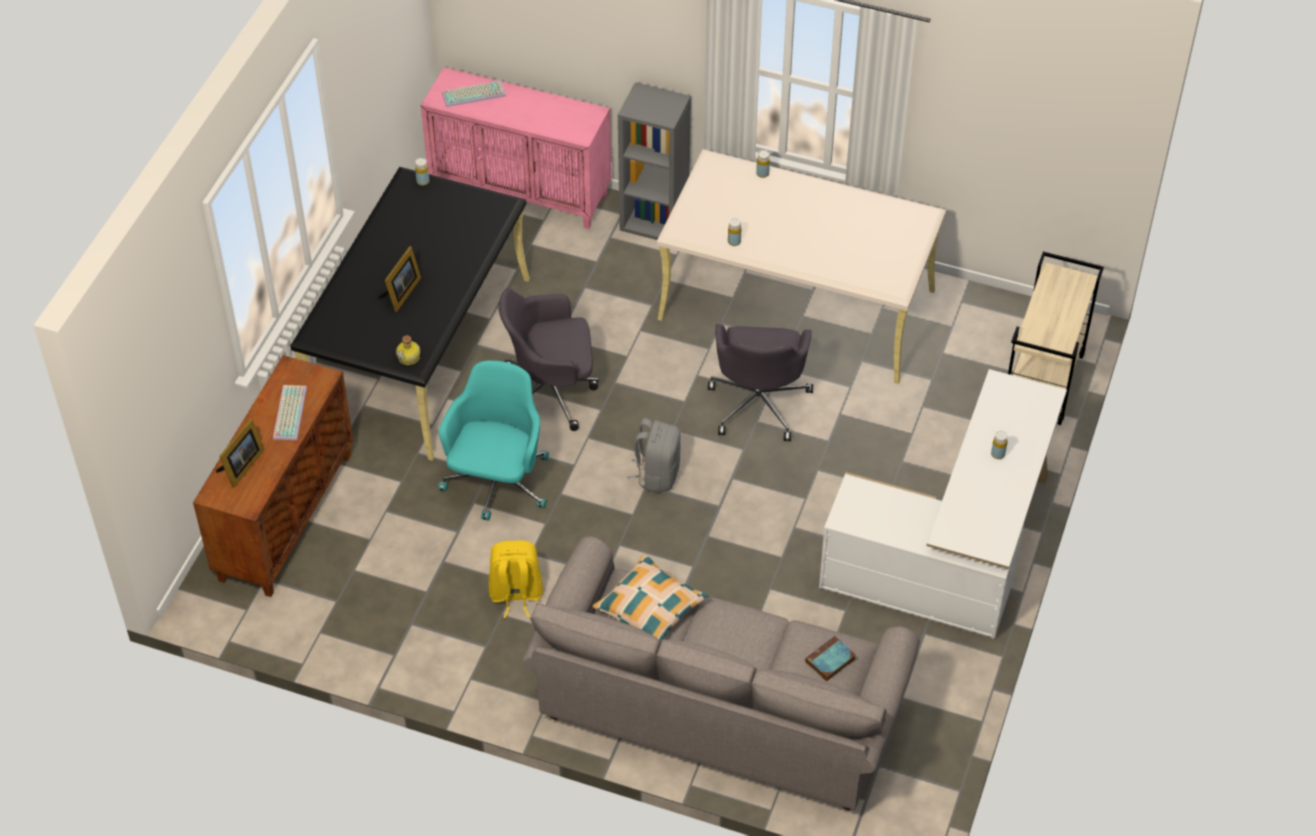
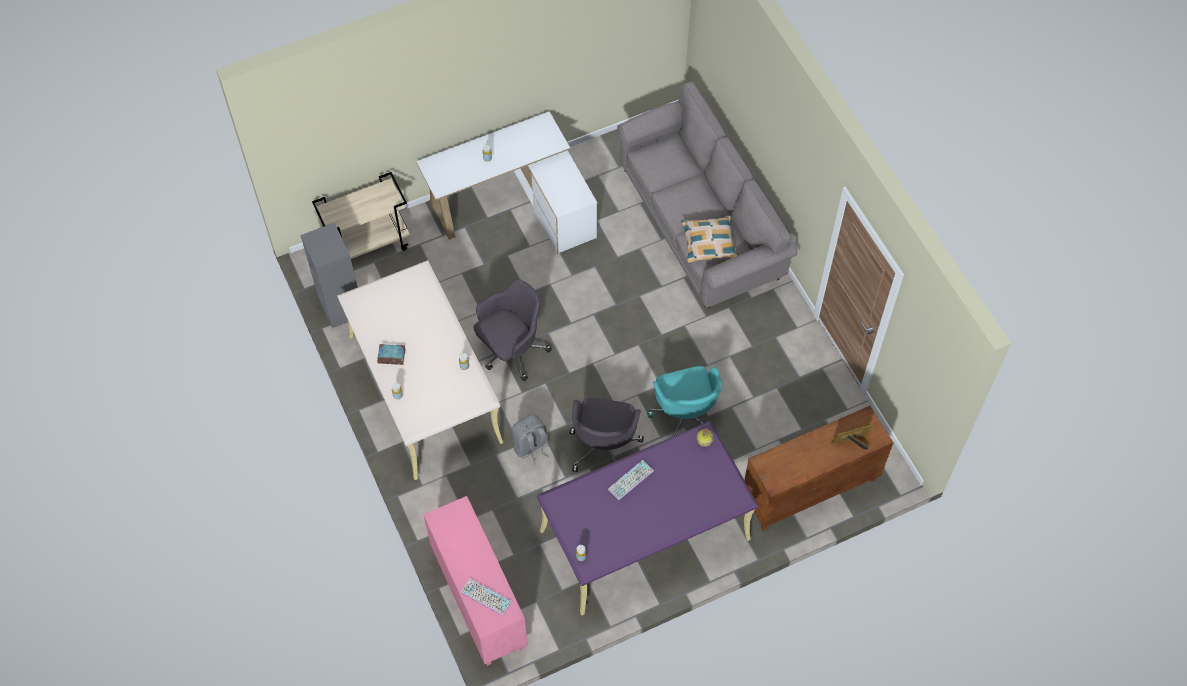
camera: 135 degrees left, 10 degrees up
(289, 412) = (799, 456): keyboard -> keyboard (631, 481)
(401, 293) = (669, 485): picture frame -> none
(420, 349) = (644, 535): black desk -> purple desk
(497, 483) = (685, 416): turquoise office chair -> turquoise office chair turned 75 degrees counterclockwise
(515, 594) = (736, 351): yellow backpack -> none
(551, 391) = (604, 447): grey office chair -> grey office chair turned 60 degrees clockwise
(655, 220) = (430, 508): grey bookcase -> grey bookcase (340, 305)
(657, 474) = (603, 355): grey backpack -> grey backpack (531, 447)
(829, 661) = (658, 158): book -> book (392, 355)

